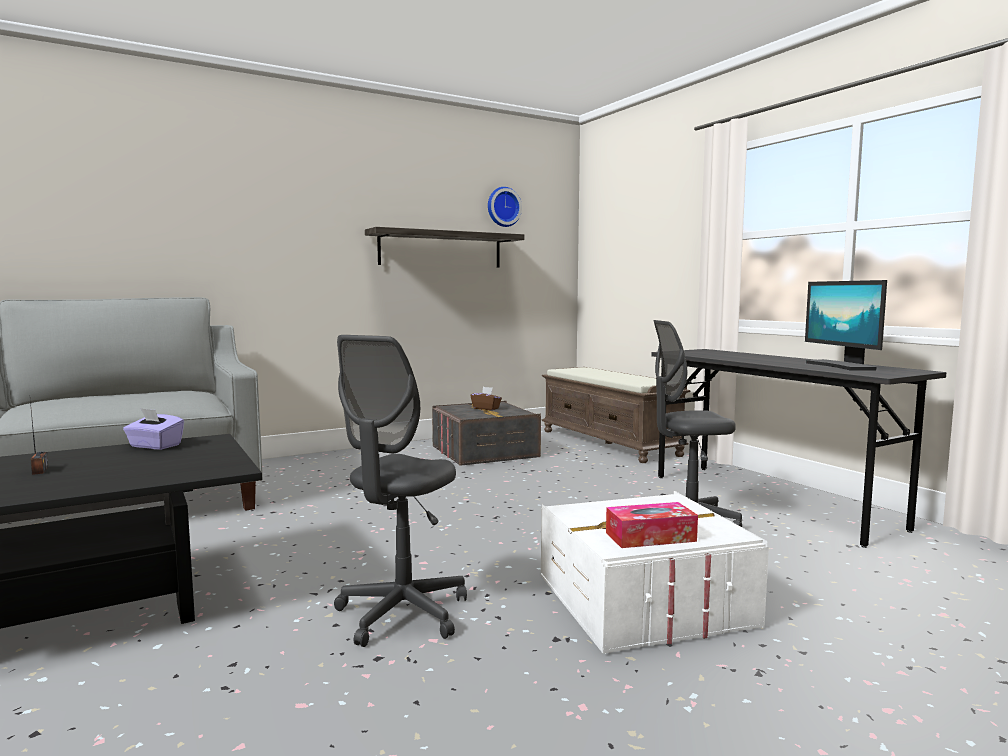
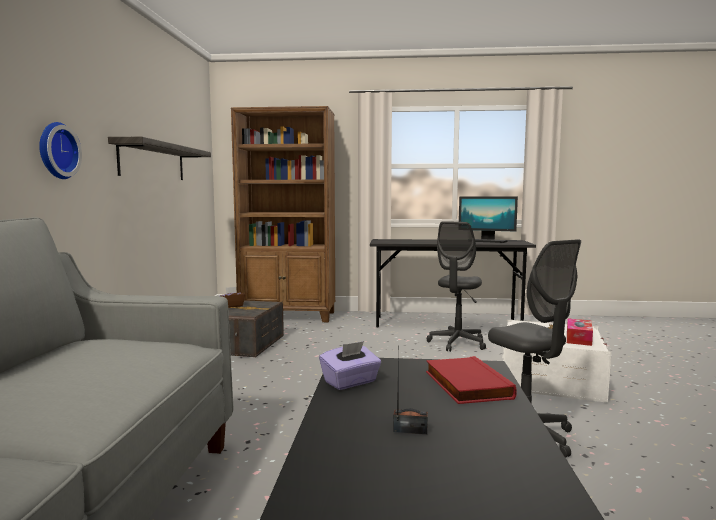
camera: 55 degrees left, 0 degrees up
(164, 469) = (465, 385): none -> red book
(503, 207) = (181, 125): wall clock -> wall clock (56, 151)
(610, 443) = (289, 316): brown bench -> brown bookcase

